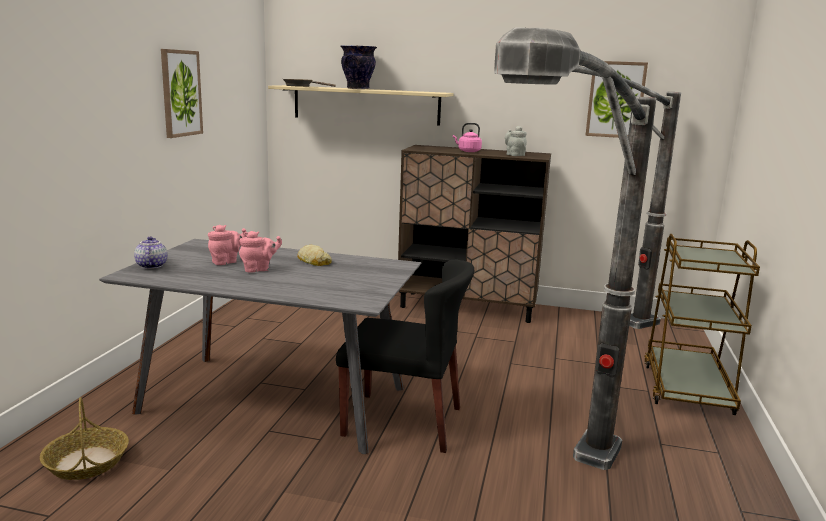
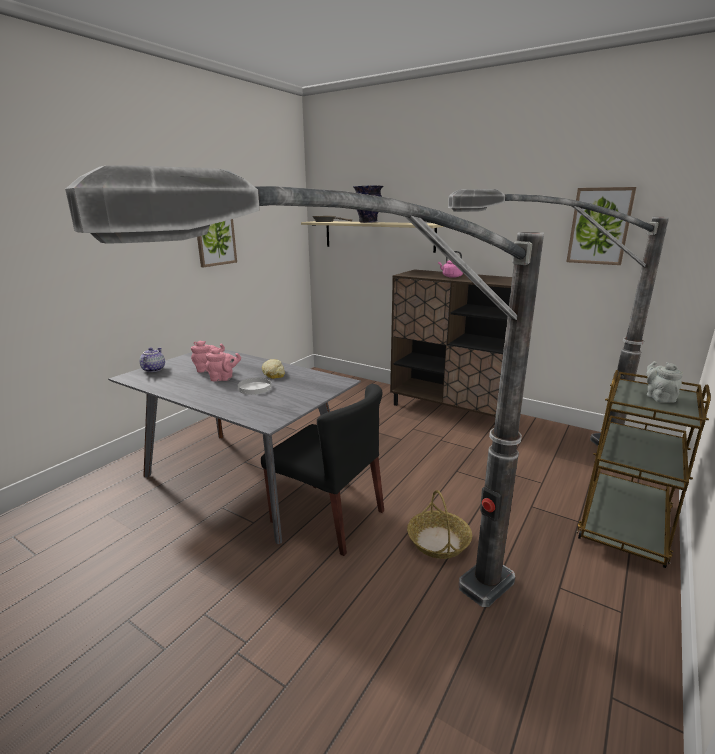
camera: 20 degrees right, 5 degrees up
(87, 462) = (88, 513): basket -> basket (438, 541)
(310, 275) = (255, 388): none -> white plate
(514, 155) = (490, 280): grey teapot -> grey teapot (658, 397)

